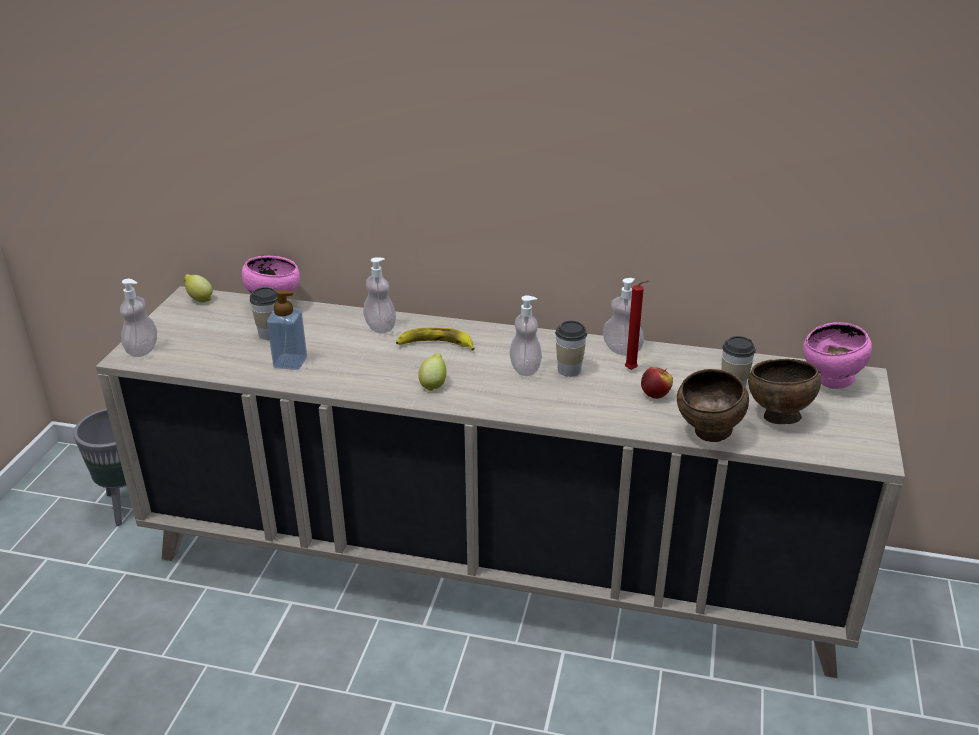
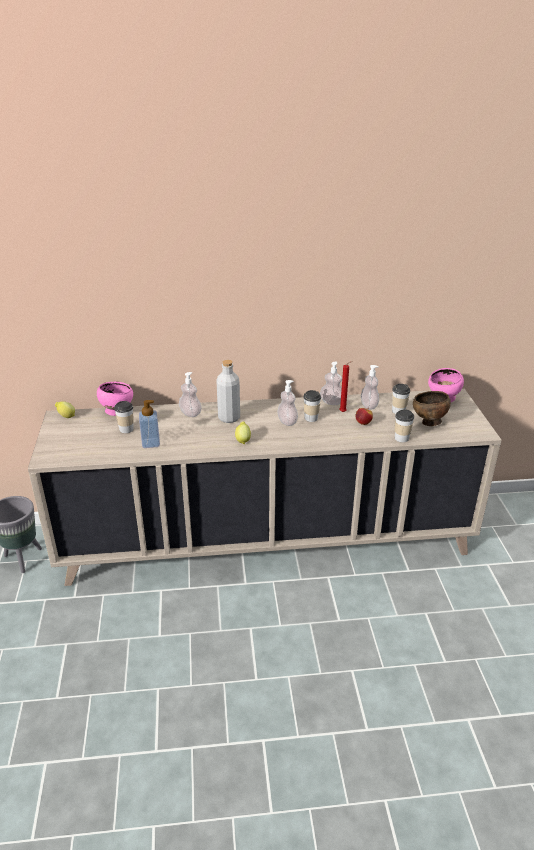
camera: 20 degrees left, 0 degrees up
(142, 350) = (52, 453): soap dispenser -> soap dispenser (369, 405)
(435, 345) = (229, 418): banana -> grey bottle
(709, 435) = (401, 438): brown bowl -> cup

